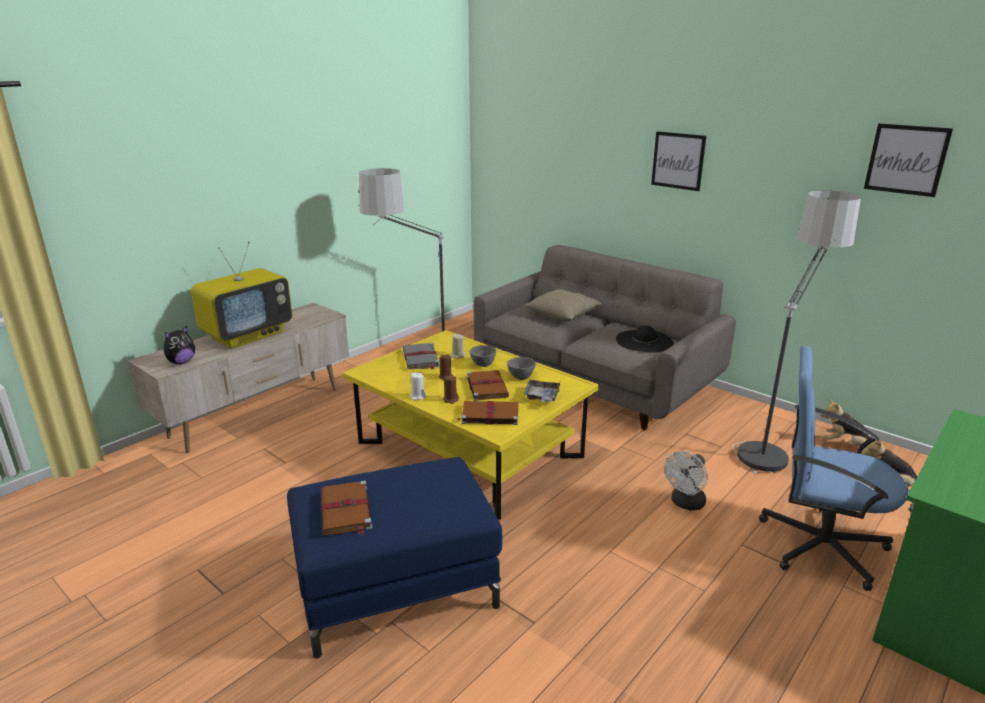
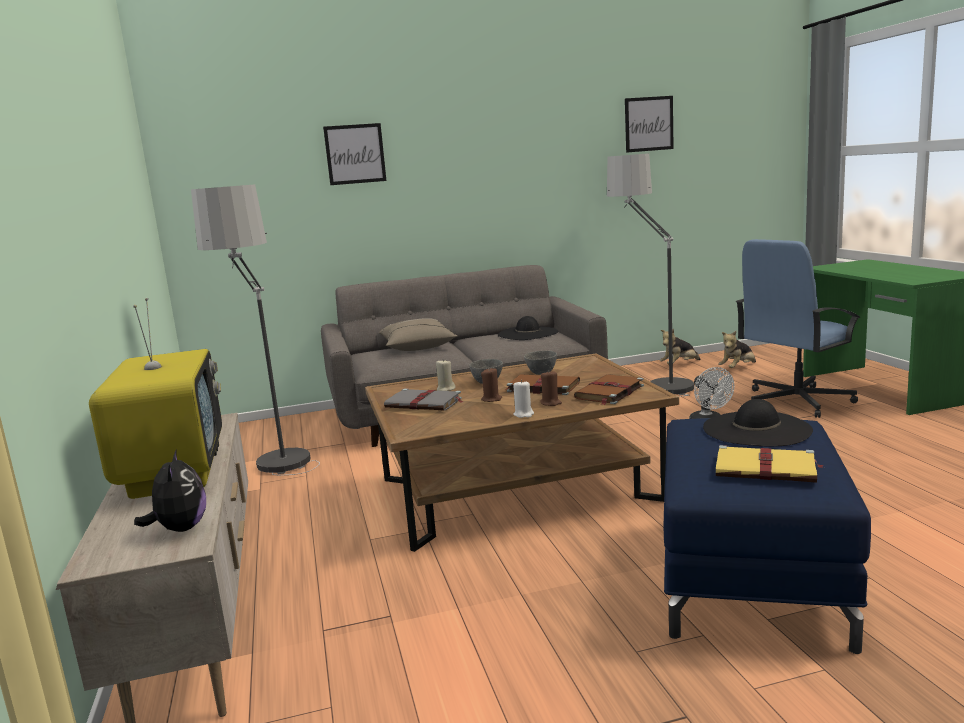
camera: 55 degrees left, 10 degrees down
(346, 511) = (767, 469): brown book -> yellow book
(431, 493) = (756, 429): none -> black hat
(469, 449) = (517, 489): yellow coffee table -> brown coffee table
(542, 397) = (596, 371): grey tray -> none
(678, 161) = (462, 160): picture -> picture (355, 154)

